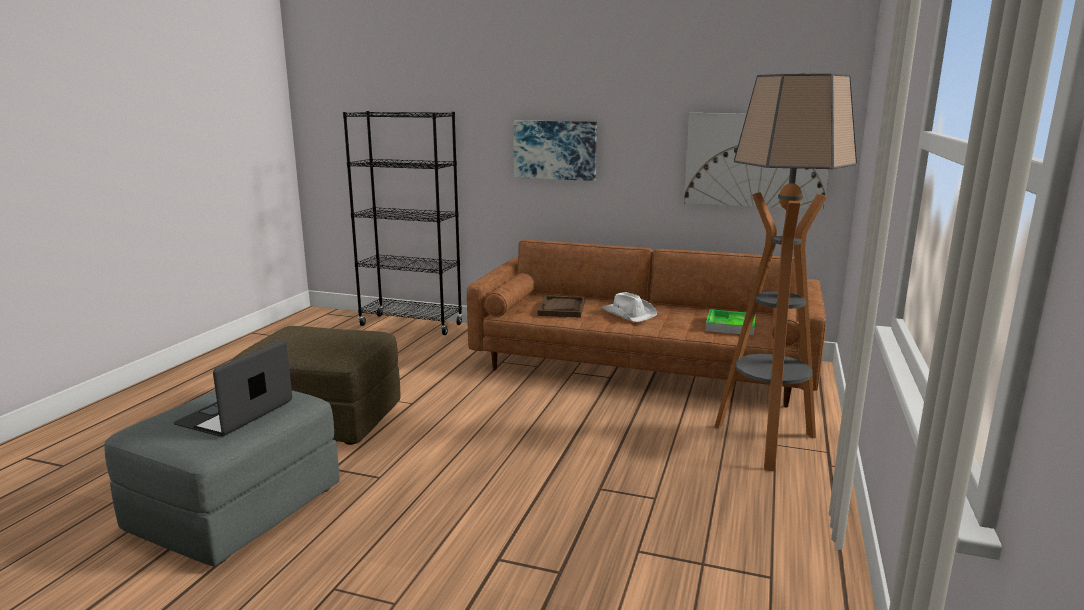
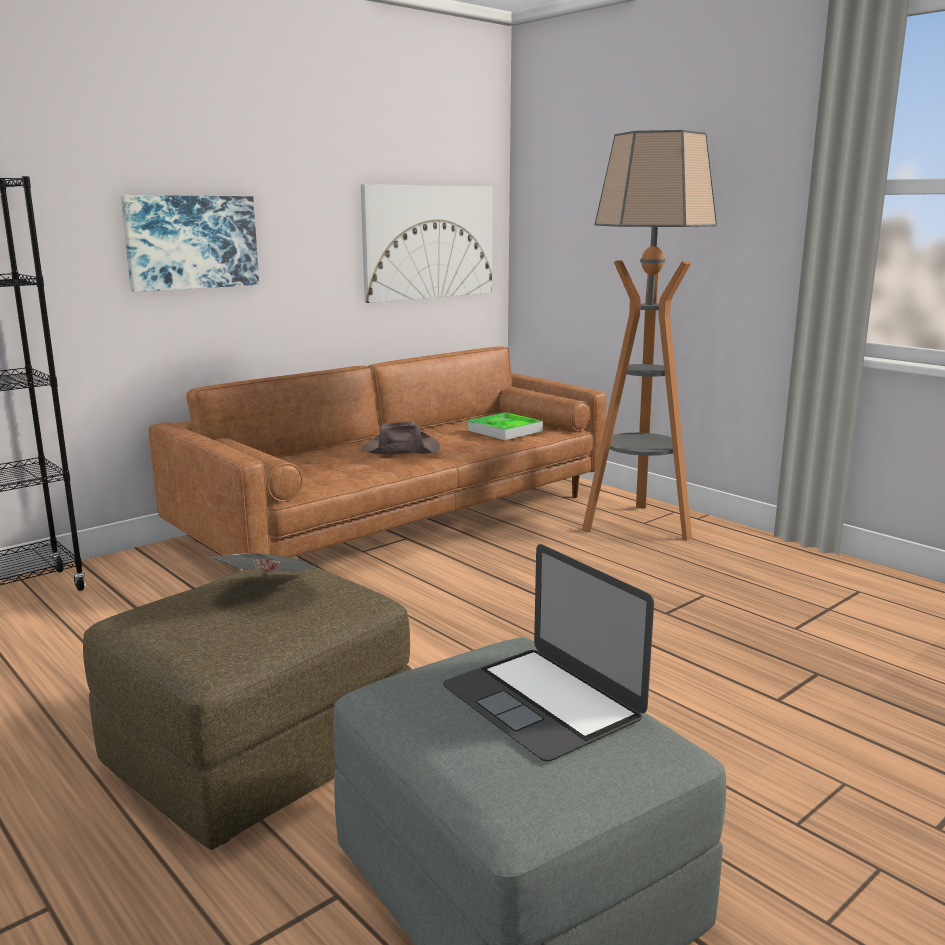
camera: 60 degrees left, 0 degrees up
(333, 339) = (269, 591): none -> newspaper
(561, 308) = (326, 468): brown tray -> none
(628, 313) = (400, 449): white hat -> brown hat

